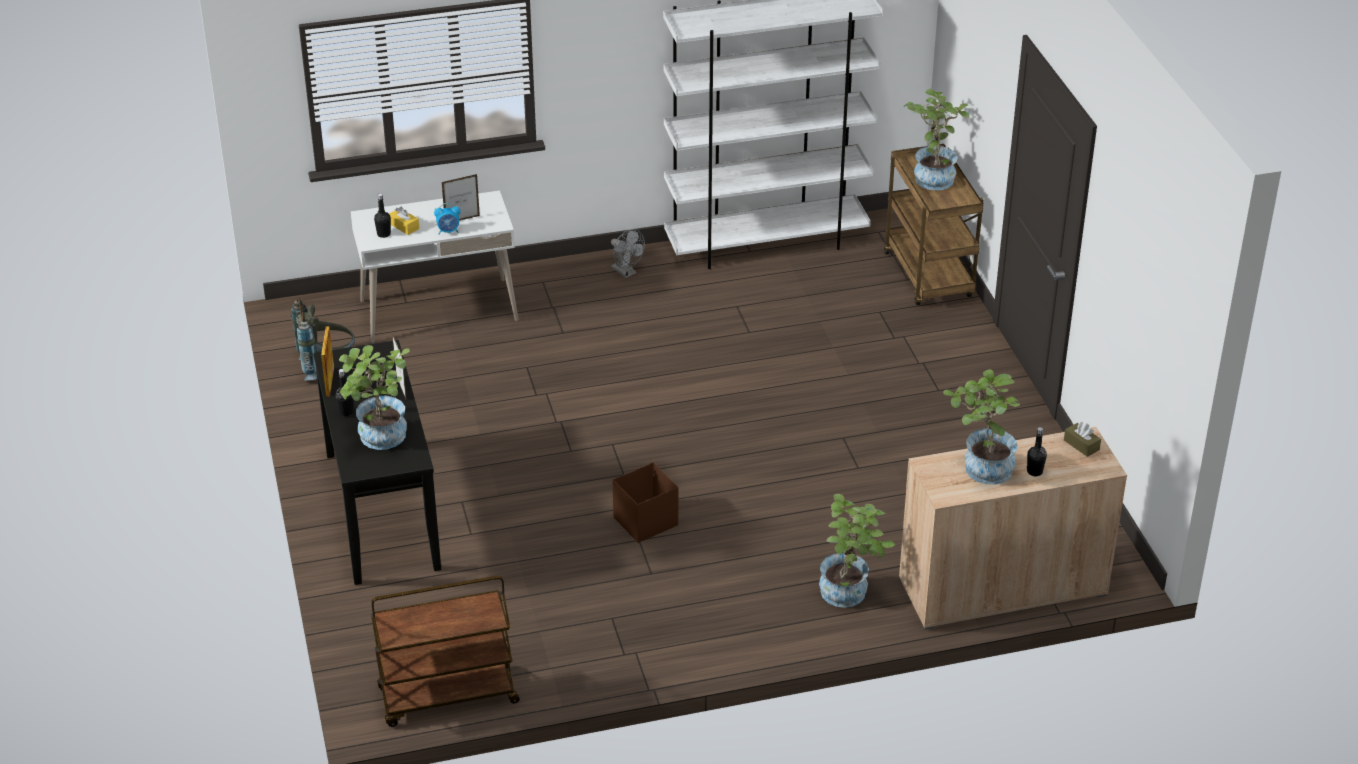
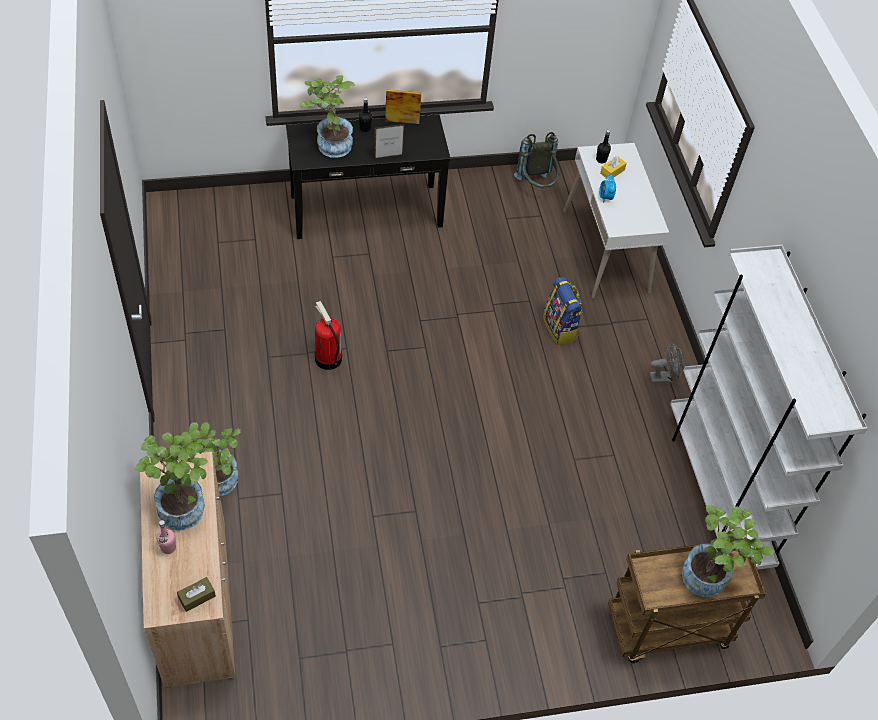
camera: 90 degrees right, 15 degrees up
(447, 697) = (170, 237): brown cart -> none
(462, 220) = (622, 206): picture frame -> none
(567, 343) = (560, 329): none -> backpack
(626, 272) = (664, 377): grey fan -> grey fan turned 150 degrees counterclockwise
(644, 522) = (327, 358): brown storage box -> fire extinguisher
(1034, 471) = (168, 547): black bottle -> pink bottle

